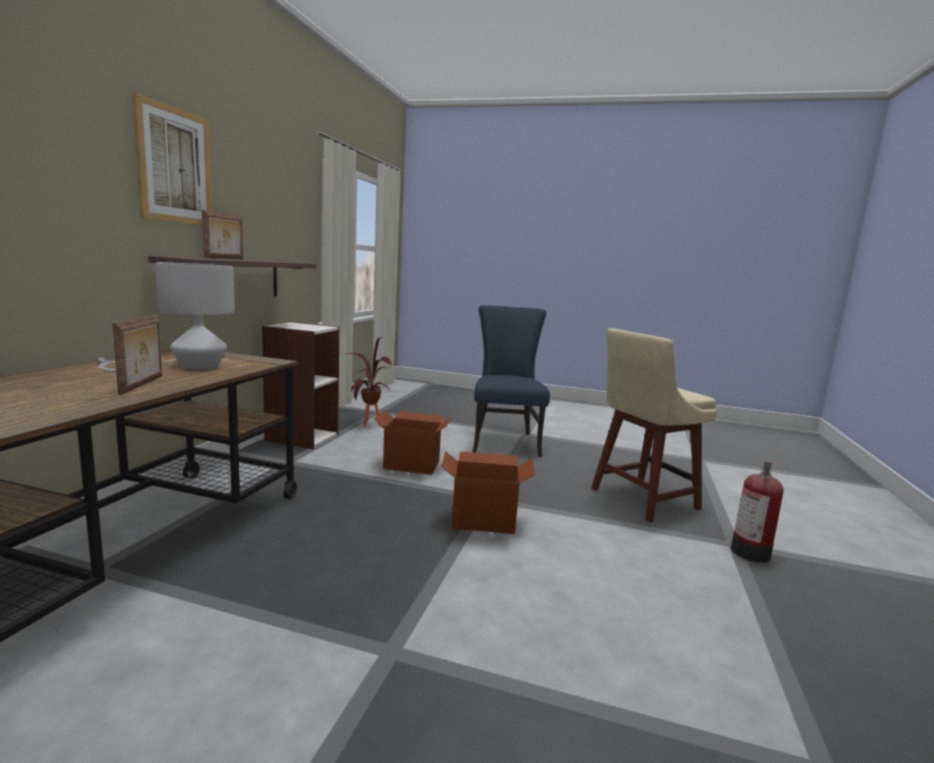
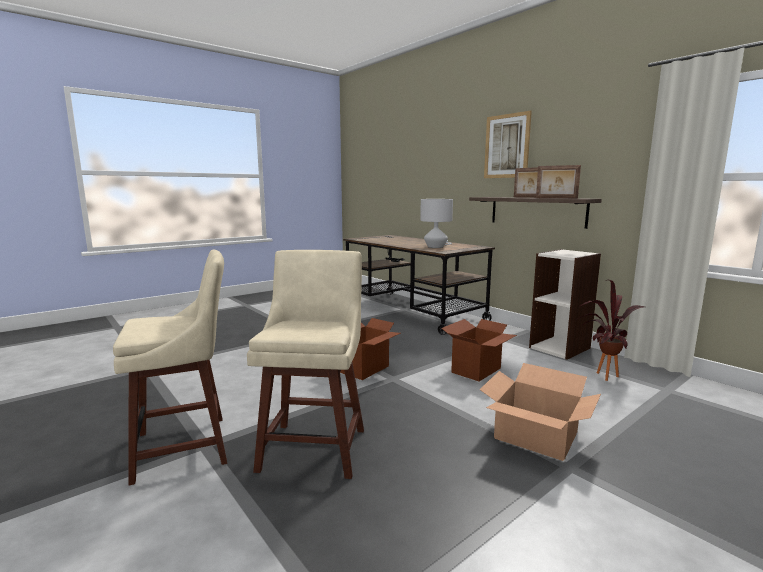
camera: 125 degrees right, 0 degrees up
(143, 385) = (402, 244): picture frame -> picture frame (556, 198)
(504, 441) = (536, 436): blue chair -> cardboard box
(750, 551) = (188, 446): fire extinguisher -> beige chair

